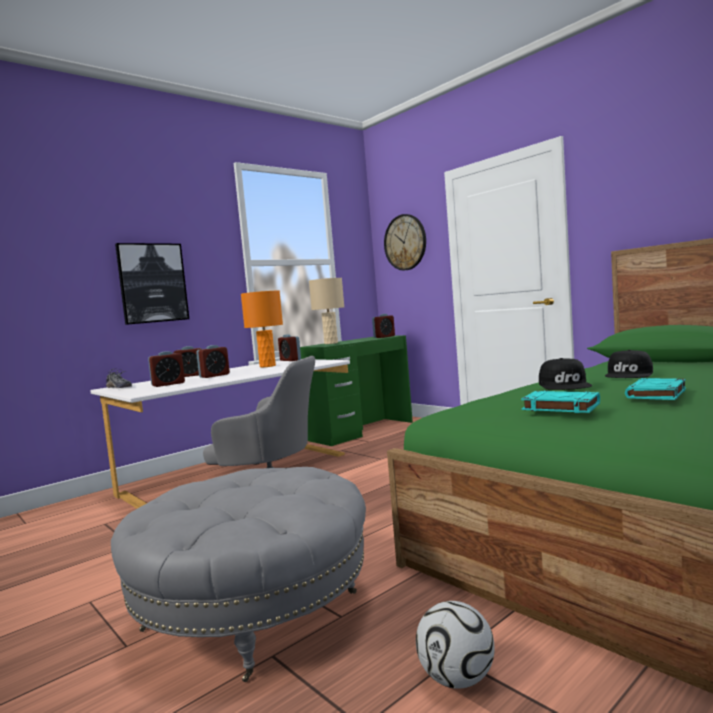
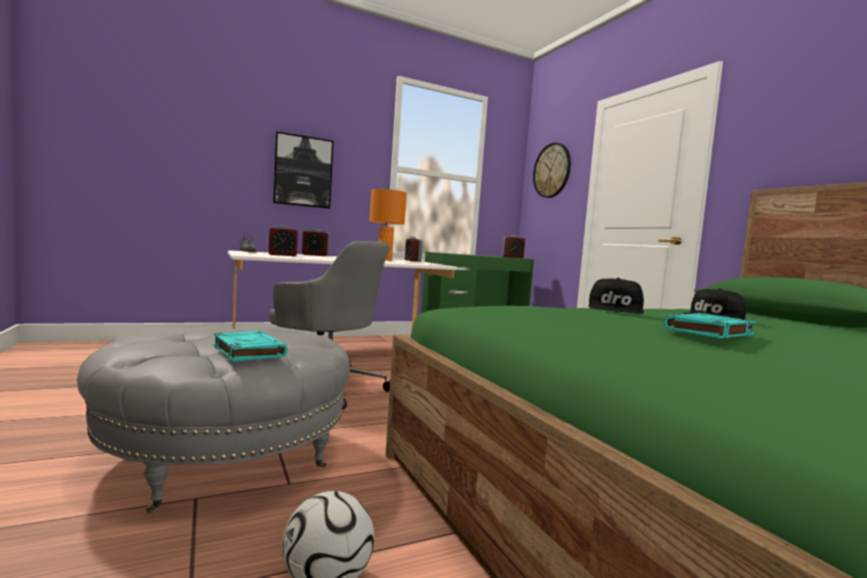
camera: 15 degrees right, 0 degrees up
(214, 376) = (329, 257): alarm clock -> none
(331, 343) = (457, 253): beige table lamp -> none
(560, 407) = (566, 318): turquoise book -> turquoise book (248, 351)

